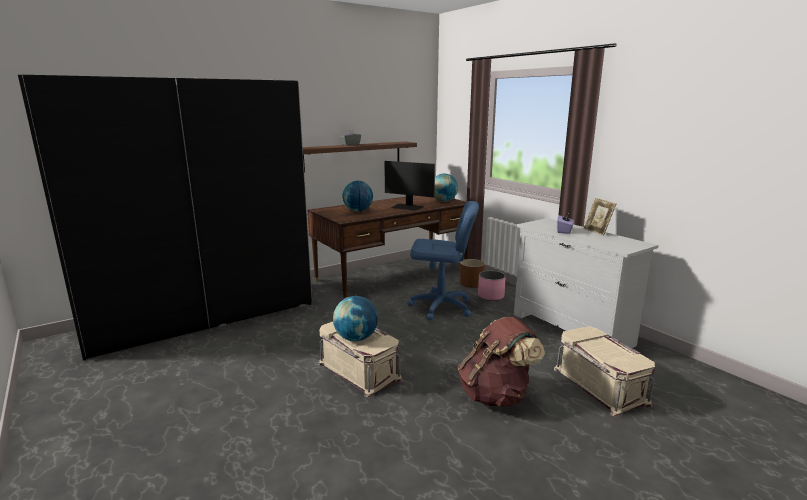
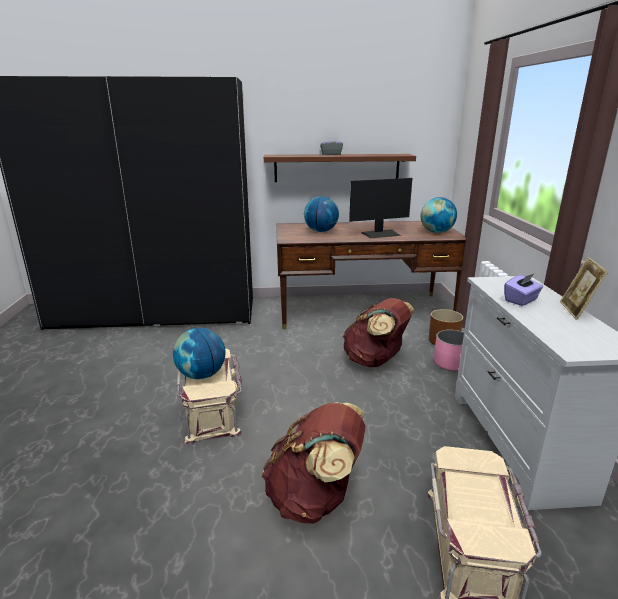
camera: 30 degrees right, 5 degrees up
(407, 207) = (381, 234): monitor -> monitor turned 75 degrees counterclockwise
(441, 307) = (375, 361): blue office chair -> brown backpack

